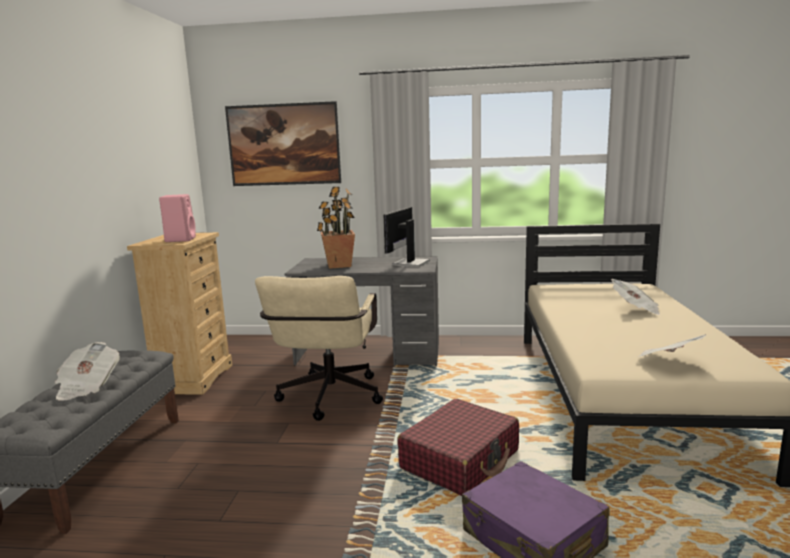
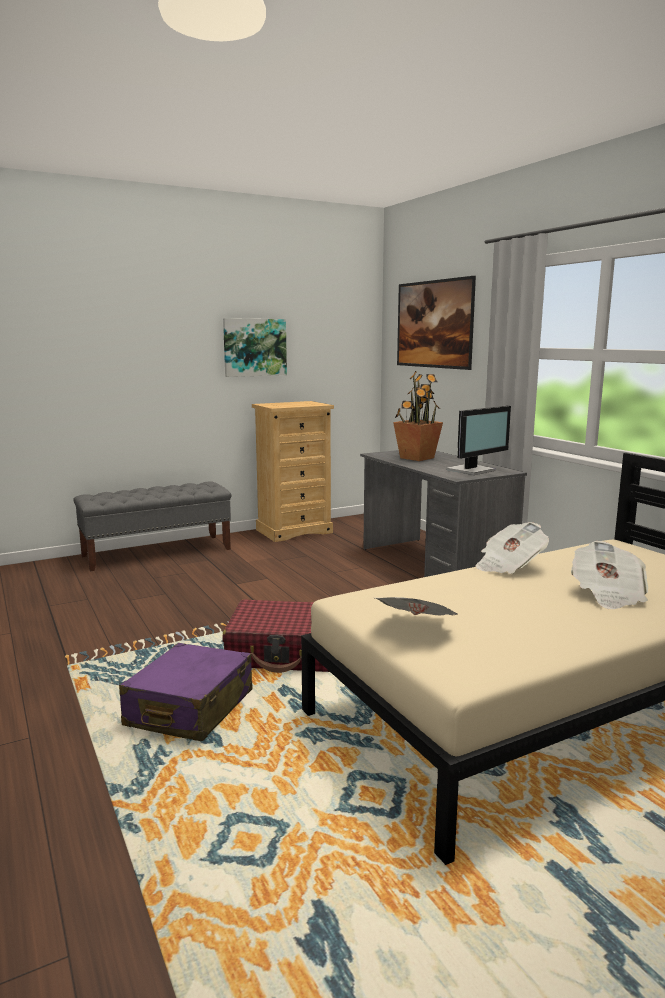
camera: 55 degrees right, 0 degrees up
(87, 386) = (152, 492): newspaper -> newspaper (509, 566)
(117, 177) = (254, 347): none -> picture
(180, 239) = (289, 405): pink speaker -> none
(328, 400) = (321, 578): beige office chair -> none
(409, 263) = (473, 470): monitor -> monitor turned 150 degrees clockwise

